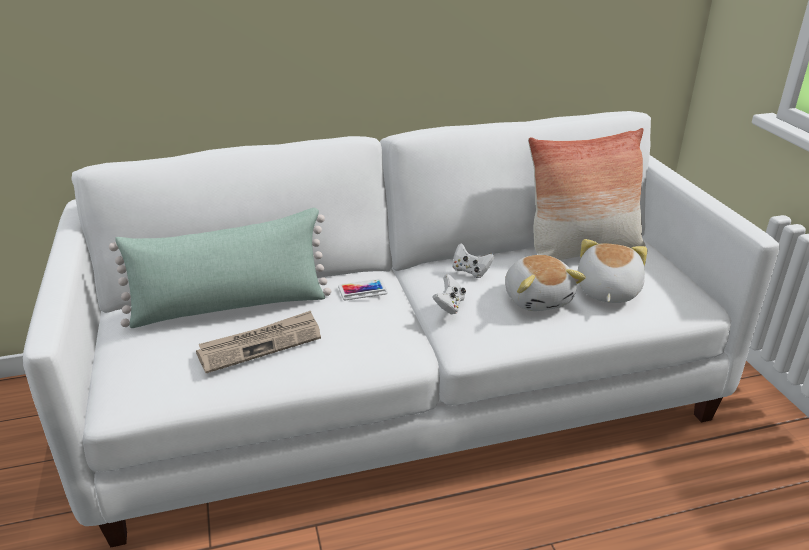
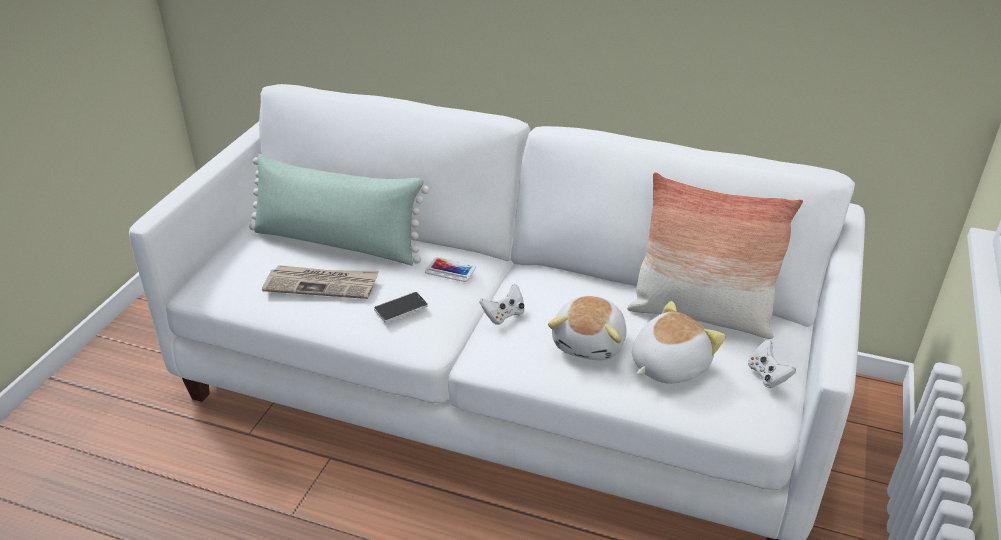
camera: 35 degrees right, 5 degrees up
(358, 334) = (401, 308): none -> phone
(470, 271) = (561, 290): white game controller -> white game controller (767, 375)

